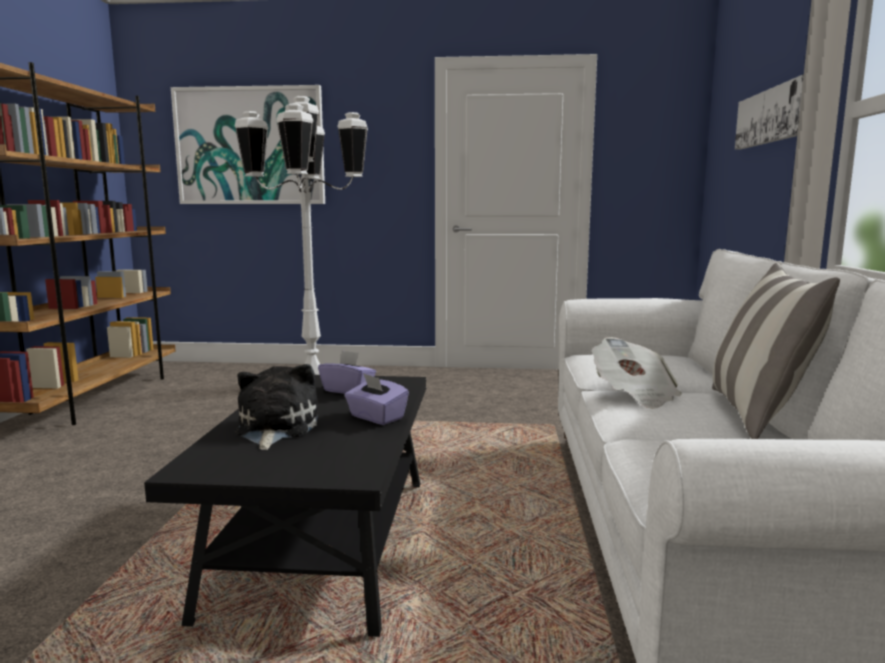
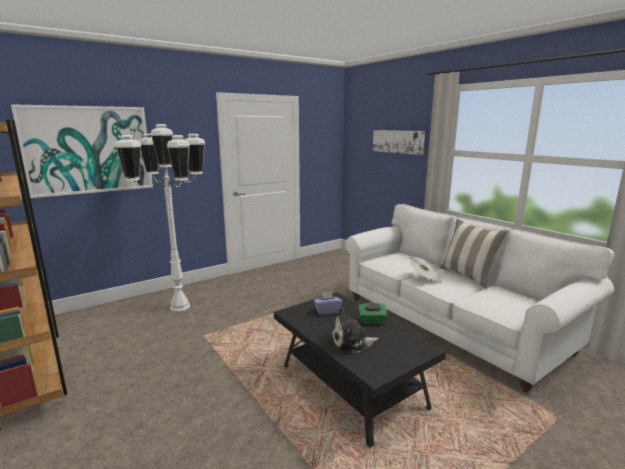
camera: 40 degrees left, 5 degrees up
(275, 428) = (352, 342): plush toy -> plush toy turned 60 degrees counterclockwise
(376, 417) = (372, 321): purple tissue box -> green tissue box

